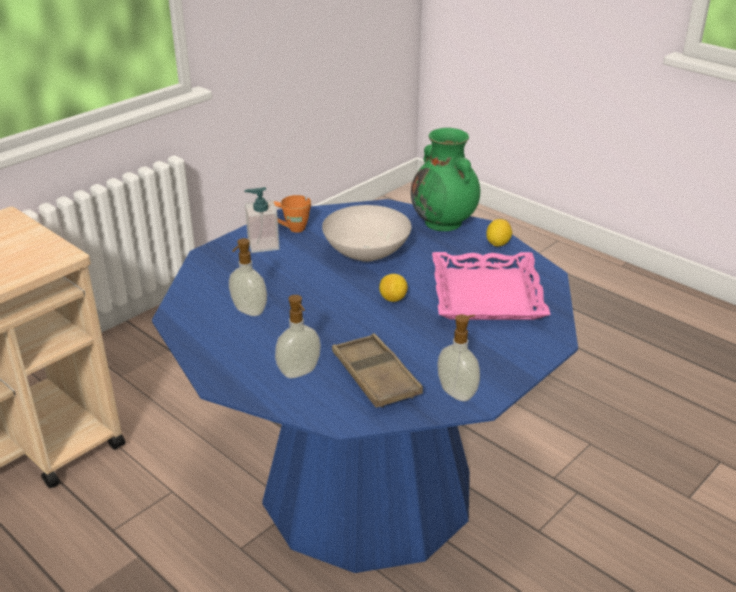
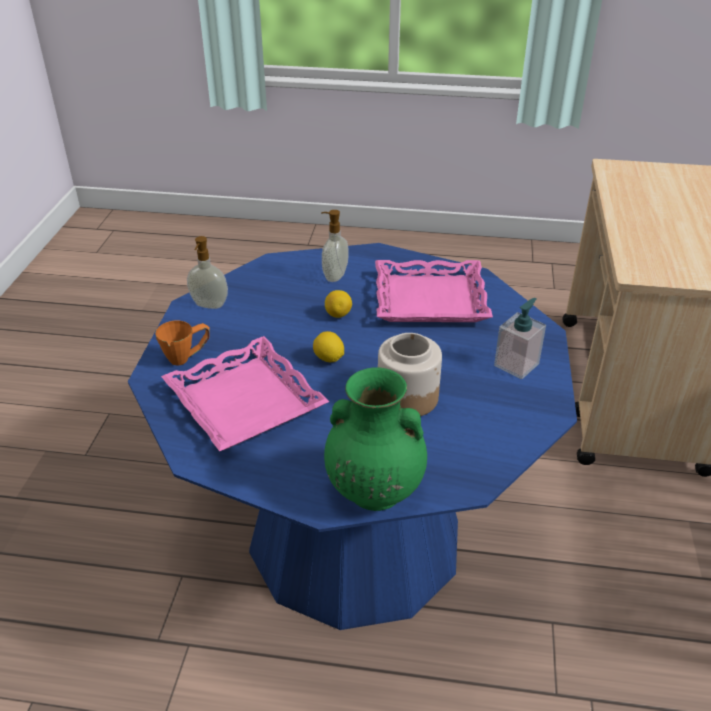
camera: 145 degrees right, 5 degrees up
(248, 311) = (430, 300): soap dispenser -> pink tray
(290, 228) = (523, 396): orange mug -> orange mug (187, 357)
(365, 255) = (407, 397): white bowl -> jar
(375, 377) = (278, 293): brown tray -> none
(498, 243) = (281, 483): lemon -> lemon (338, 315)

